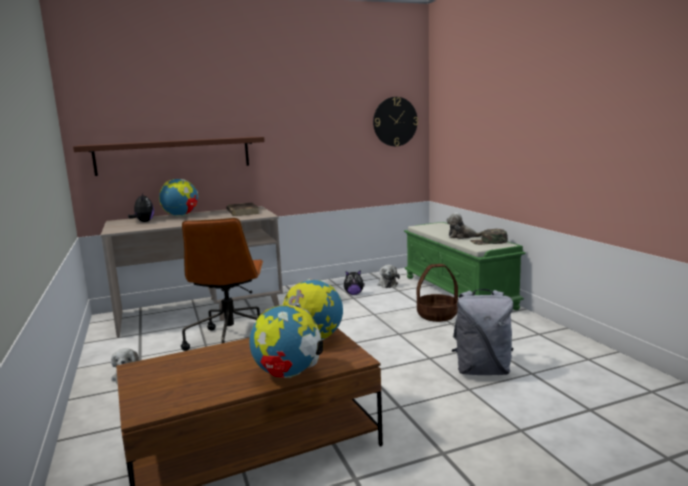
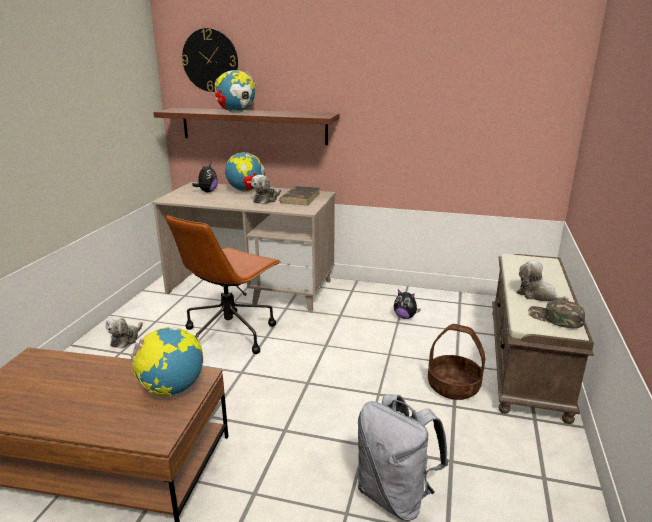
camera: 35 degrees right, 10 degrees up
(287, 374) = (88, 425): globe -> globe (236, 112)
(387, 284) = (458, 316): plush toy -> plush toy (266, 199)
(395, 121) = (527, 108): wall clock -> wall clock (210, 60)
(459, 292) = (527, 361): green bench -> brown bench

